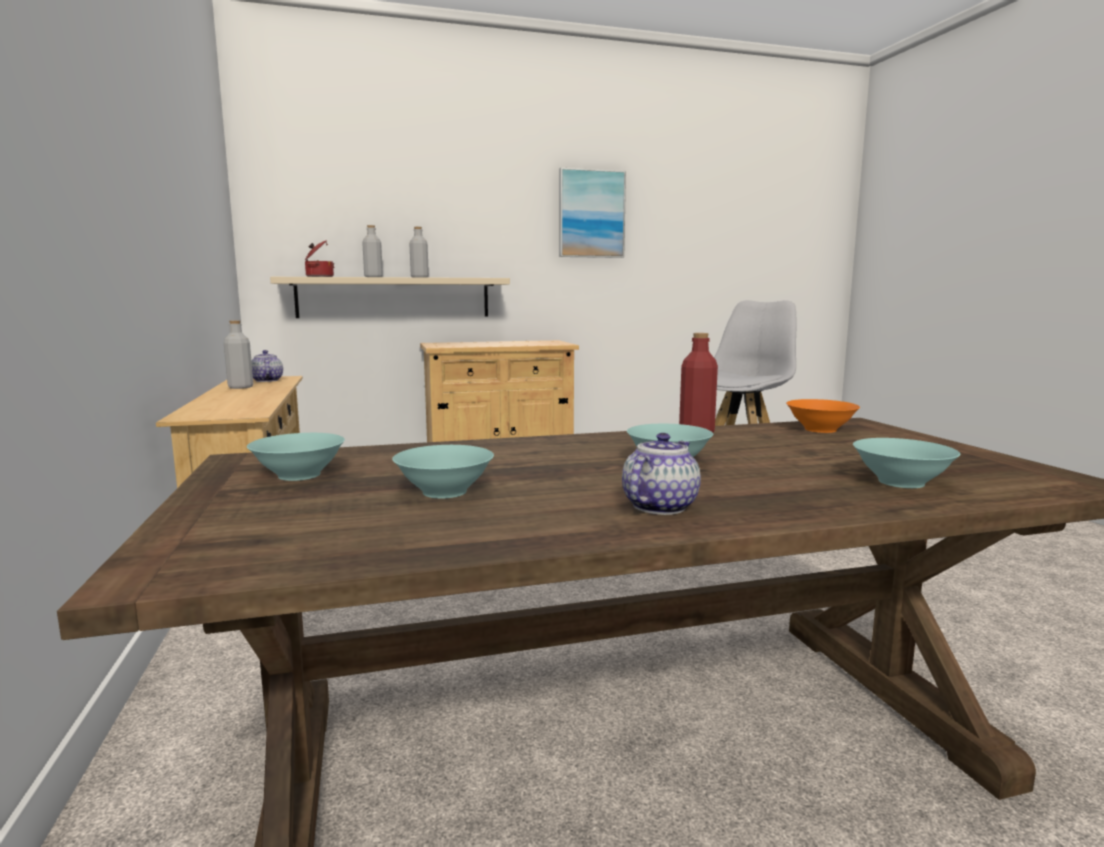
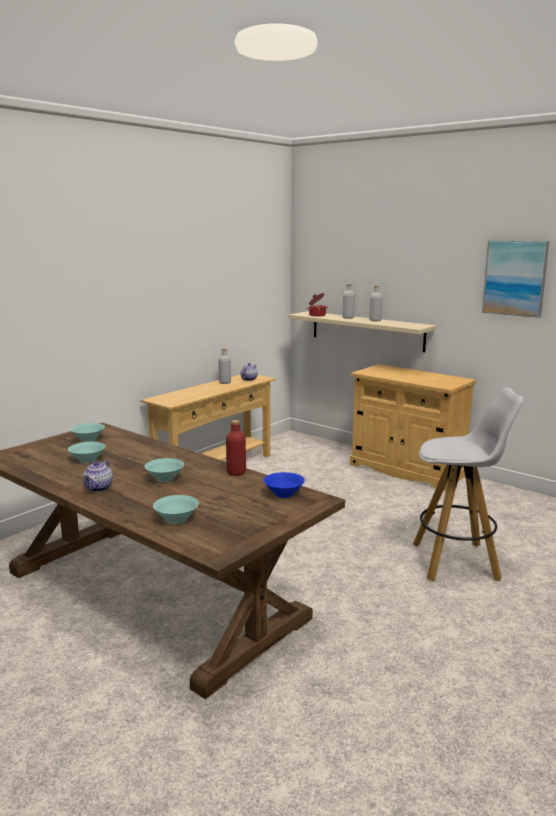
camera: 55 degrees right, 5 degrees up
(659, 506) = (98, 488): teapot -> teapot turned 105 degrees clockwise
(820, 430) = (283, 494): orange bowl -> blue bowl

